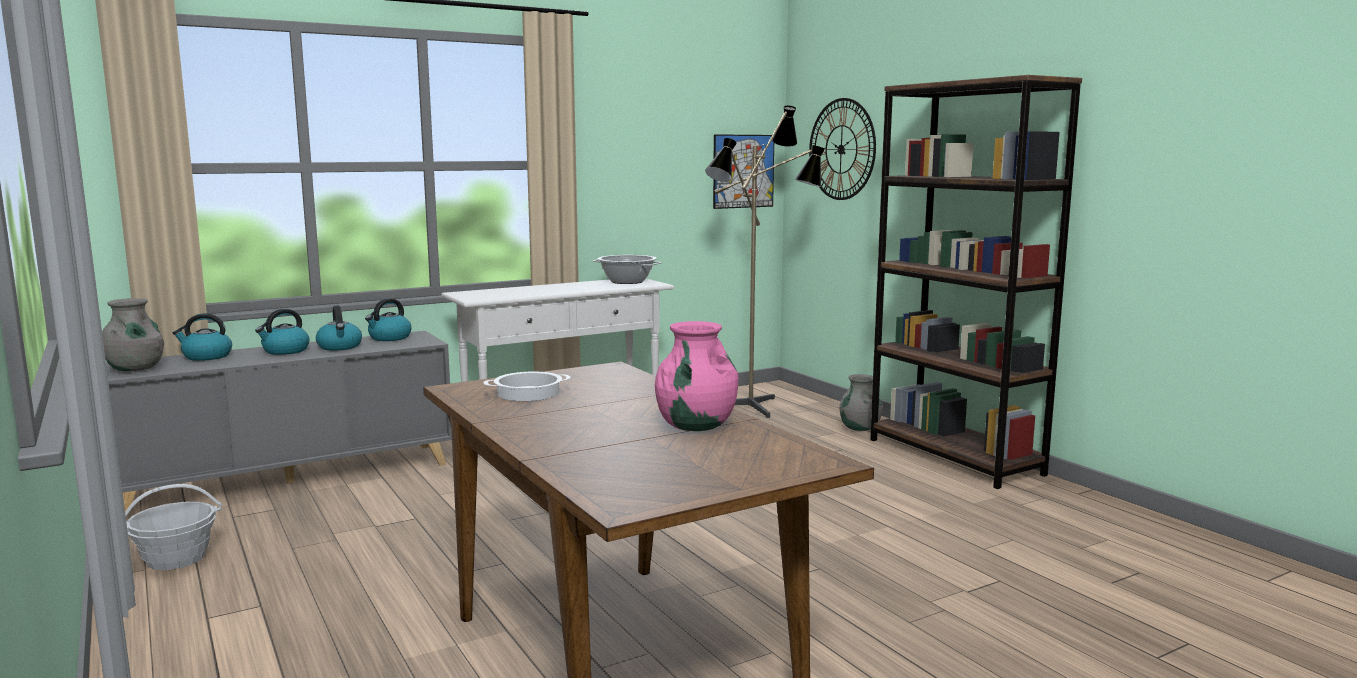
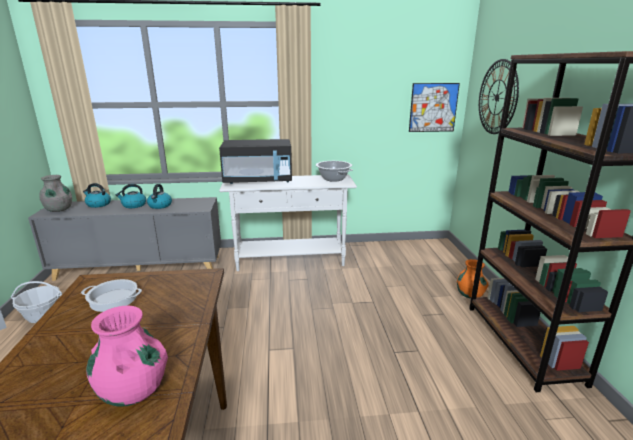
camera: 25 degrees right, 10 degrees up
(389, 338) = (191, 201): kettle -> none
(511, 291) = (258, 181): none -> black microwave
(758, 408) = (415, 261): floor lamp -> none
(859, 428) = (469, 295): grey vase -> orange vase

